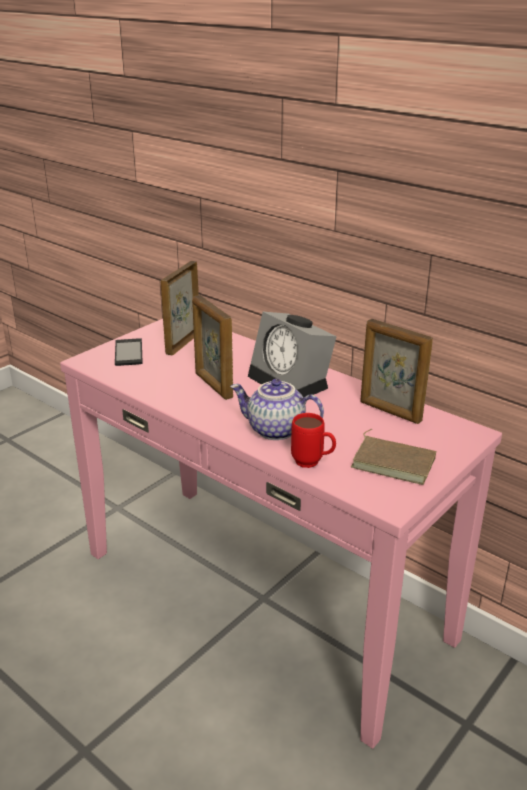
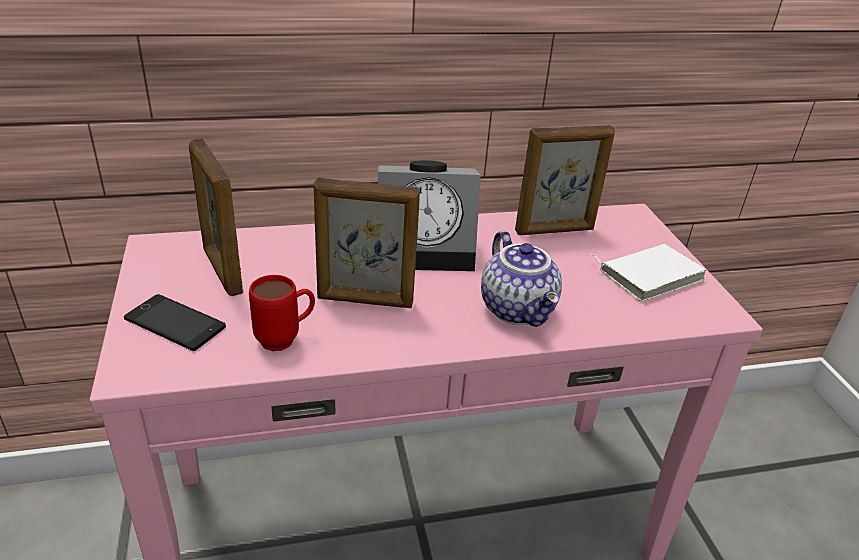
camera: 55 degrees left, 5 degrees up
(275, 430) = (519, 310): teapot -> teapot turned 75 degrees counterclockwise
(313, 463) = (611, 320): red mug -> red mug (286, 339)
(394, 462) = (649, 274): brown book -> white book

